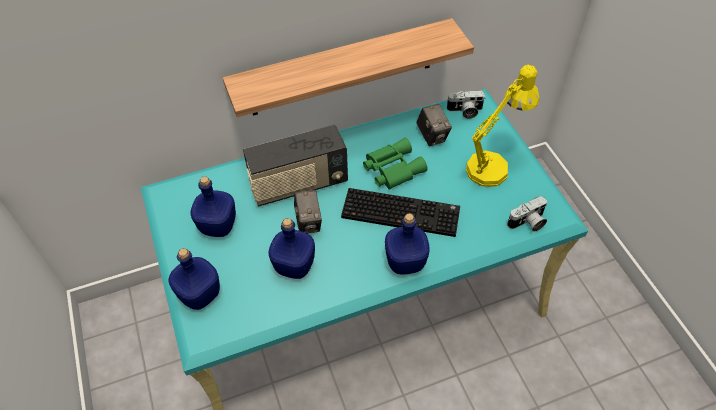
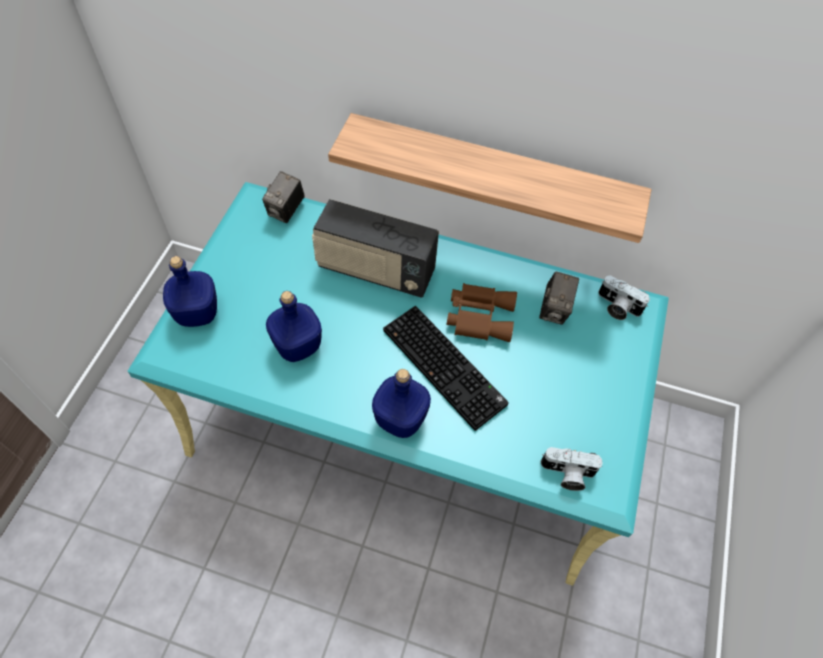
camera: 35 degrees right, 5 degrees up
(218, 226) = (269, 261): blue bottle -> none
(308, 222) = (349, 314): camera -> camera (286, 210)
(392, 168) = (479, 315): green binoculars -> brown binoculars
(493, 165) = (590, 385): yellow table lamp -> none

